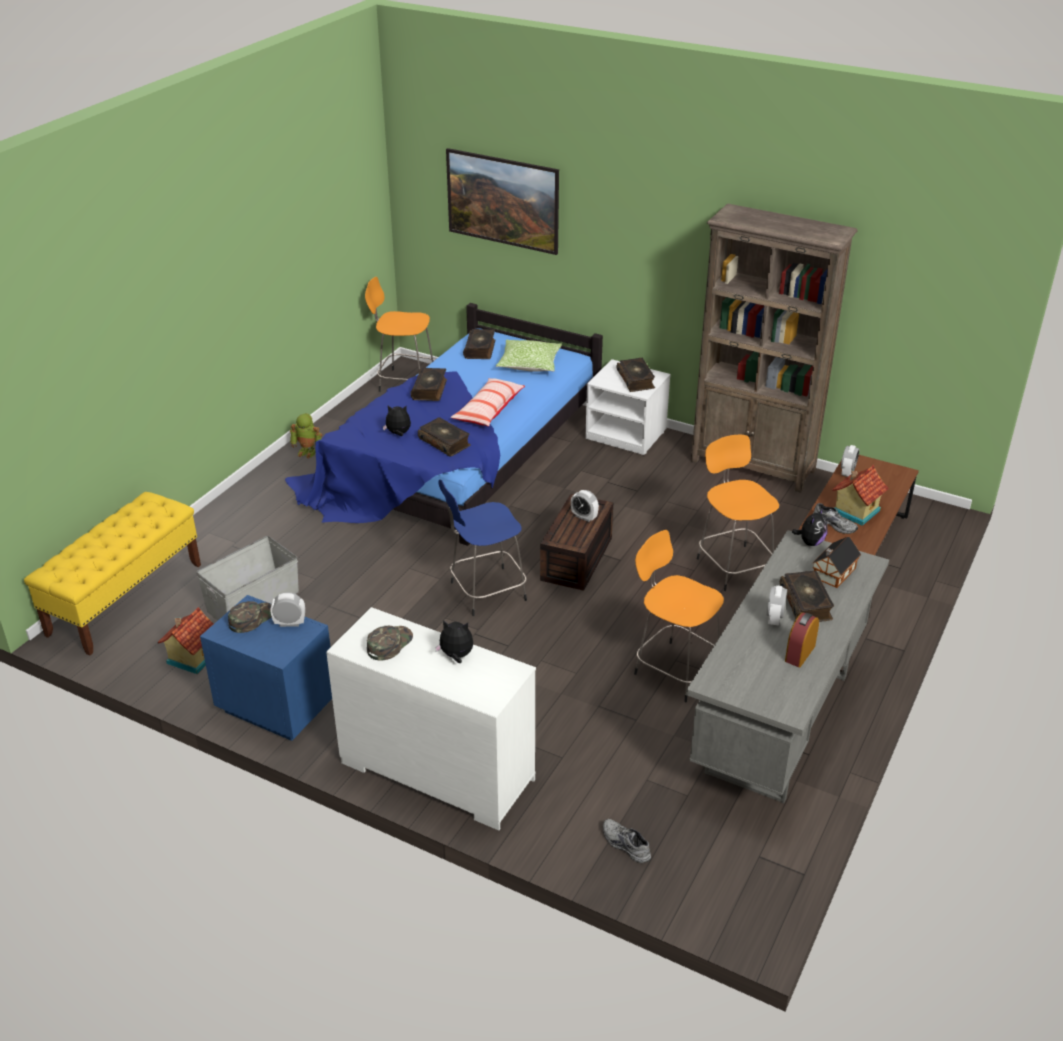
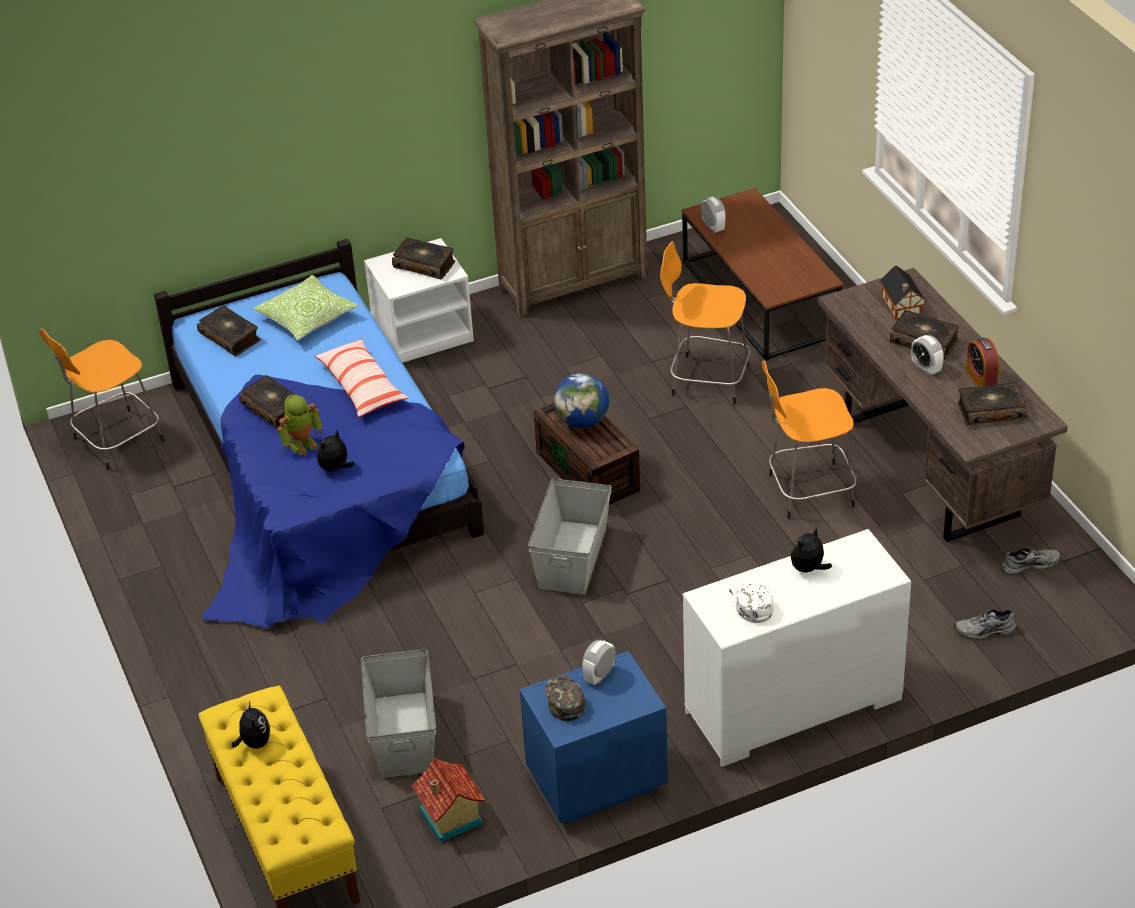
camera: 50 degrees left, 5 degrees up
(308, 451) = (164, 579): toy robot -> toy robot (302, 444)
(389, 644) = (750, 603): green cap -> white cap
(445, 442) = (391, 443): book -> book (991, 410)
(485, 592) = (572, 557): blue stool -> grey storage box
(503, 221) = (183, 170): picture -> none
(584, 517) = (582, 421): alarm clock -> globe
(778, 724) = (931, 468): grey desk -> brown desk
(810, 542) = (849, 295): plush toy -> plush toy (254, 743)
(835, 524) = (778, 277): grey shoe -> grey shoe (1030, 563)
(854, 511) = (772, 256): toy house -> none

